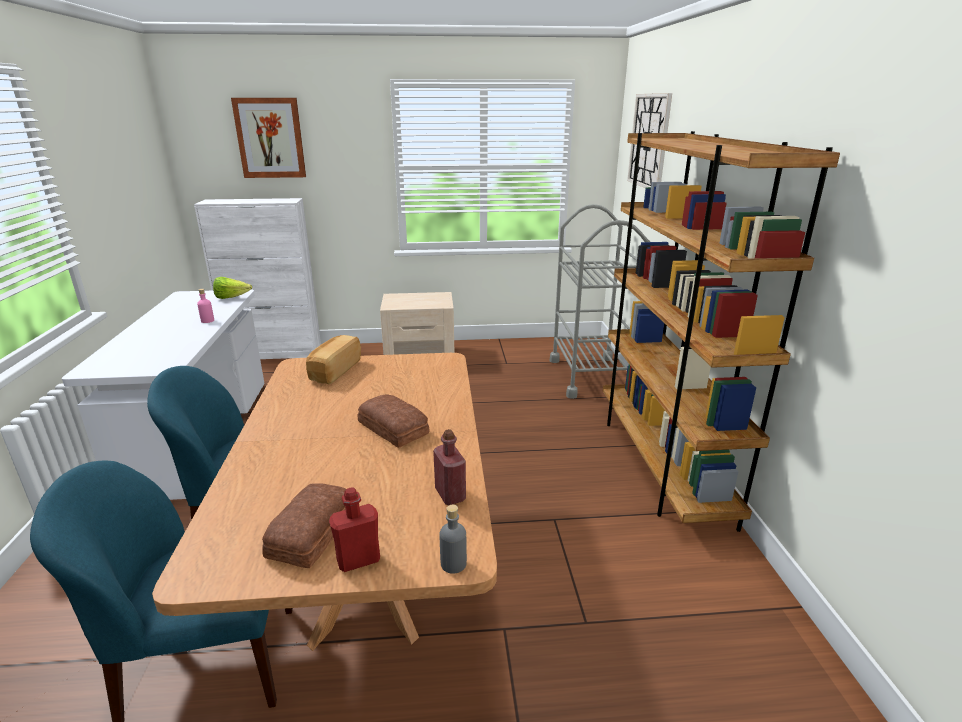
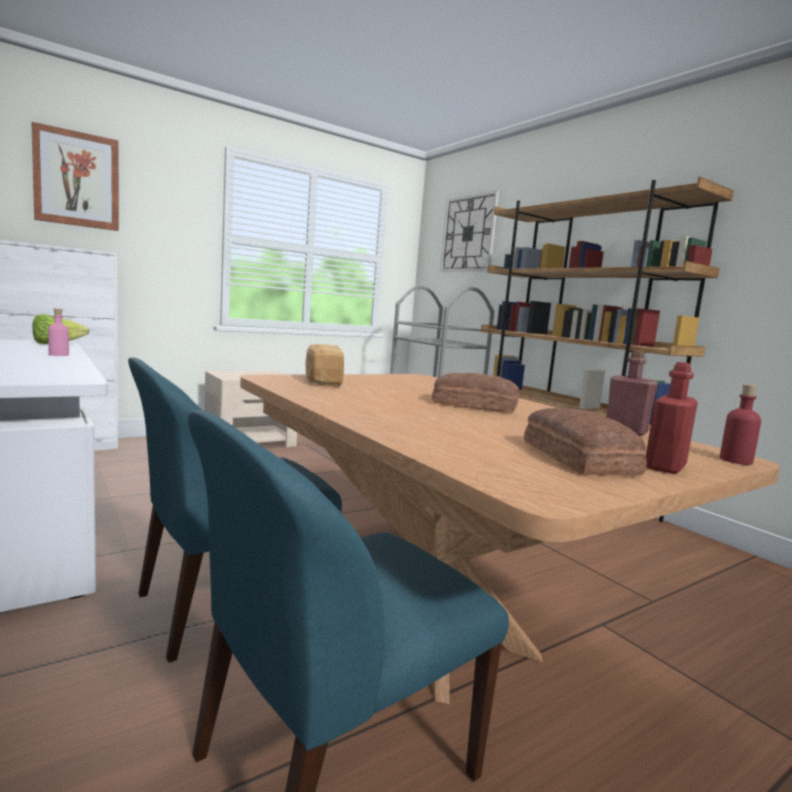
camera: 30 degrees left, 15 degrees down
(453, 564) = (735, 460): grey bottle -> red bottle

